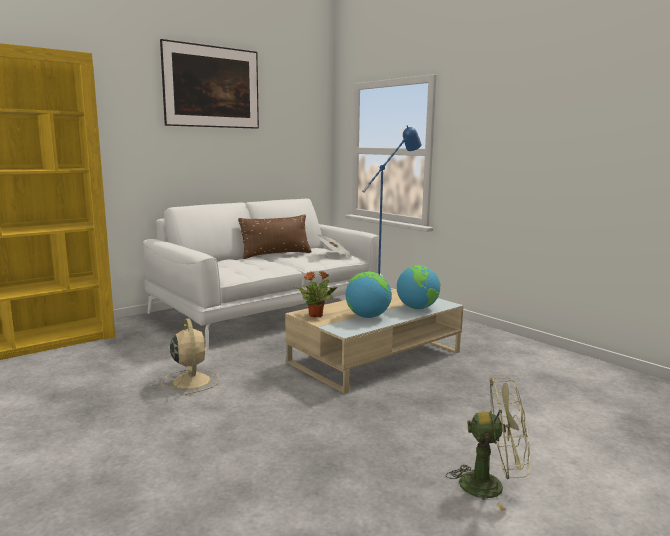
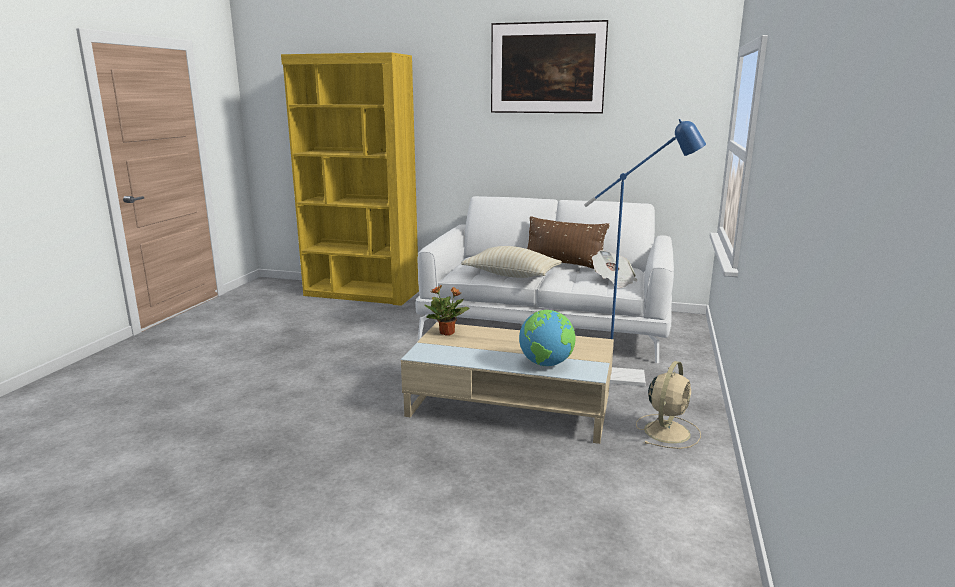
camera: 55 degrees right, 5 degrees up
(191, 381) = (357, 355): beige fan -> beige fan (667, 431)
(269, 267) = (511, 275): none -> beige pillow
(367, 317) = (476, 351): globe -> none
(491, 485) = (287, 539): green fan -> none

